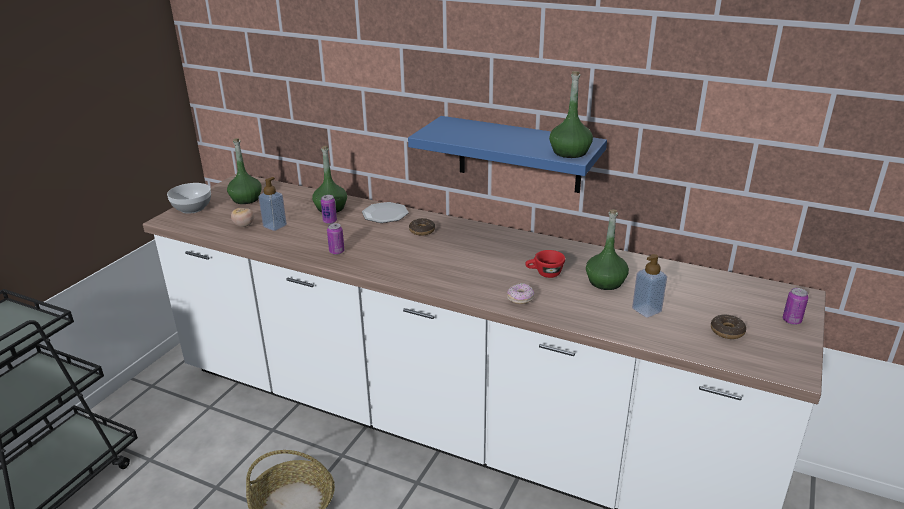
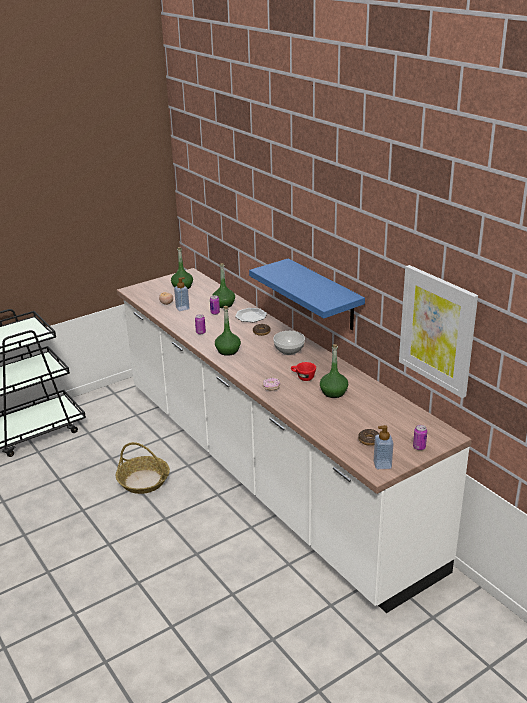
camera: 30 degrees right, 0 degrees up
(192, 208) = (149, 286): bowl -> bowl (289, 350)
(569, 152) = (327, 301): green bottle -> green bottle (228, 351)
(646, 310) = (337, 415): soap dispenser -> soap dispenser (382, 464)
(758, 154) = (437, 330): none -> picture

